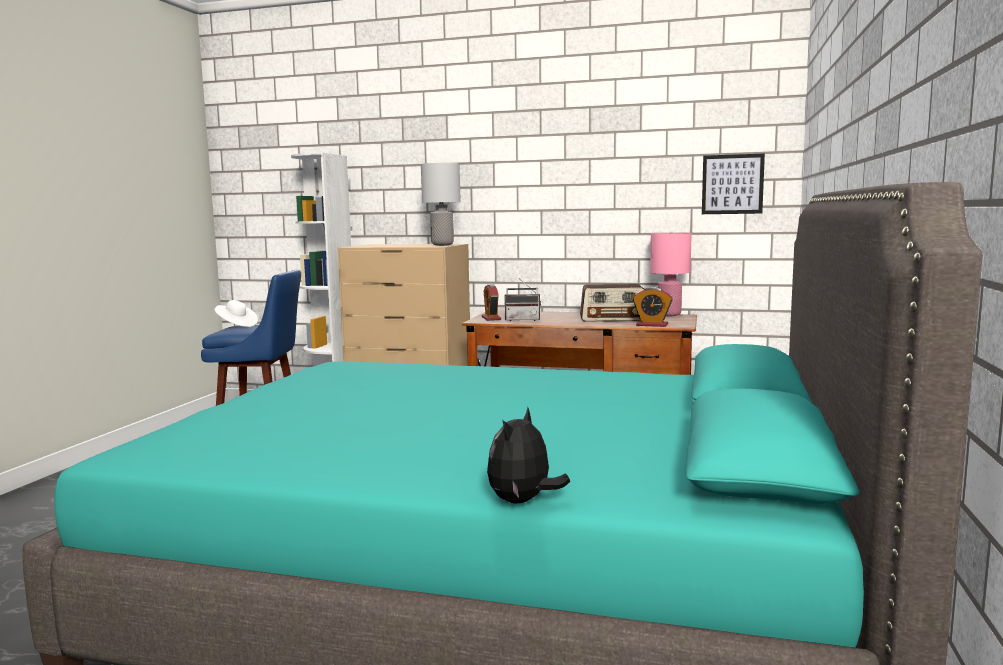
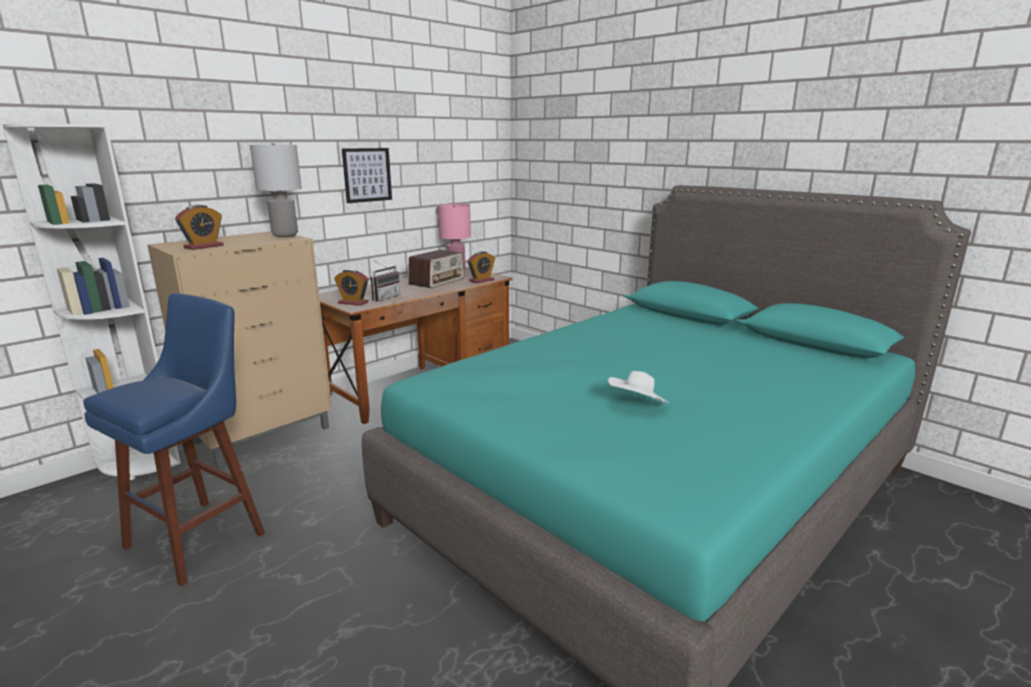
camera: 60 degrees left, 10 degrees up
(236, 325) = (125, 391): white hat -> white hat (637, 405)
(375, 246) = (204, 246): none -> alarm clock
(523, 501) = (859, 394): plush toy -> none
(732, 184) = (476, 164): picture -> picture (367, 175)

